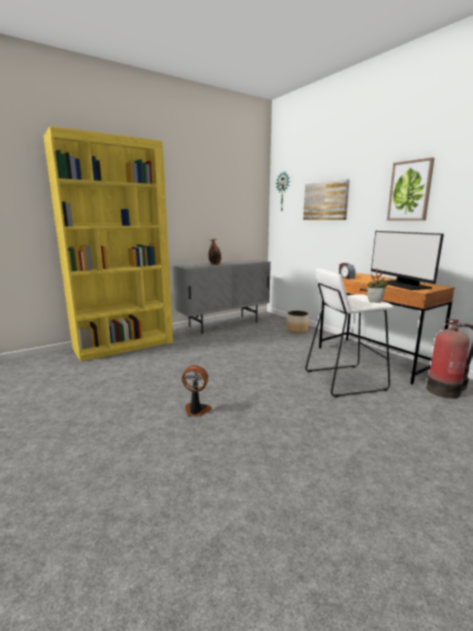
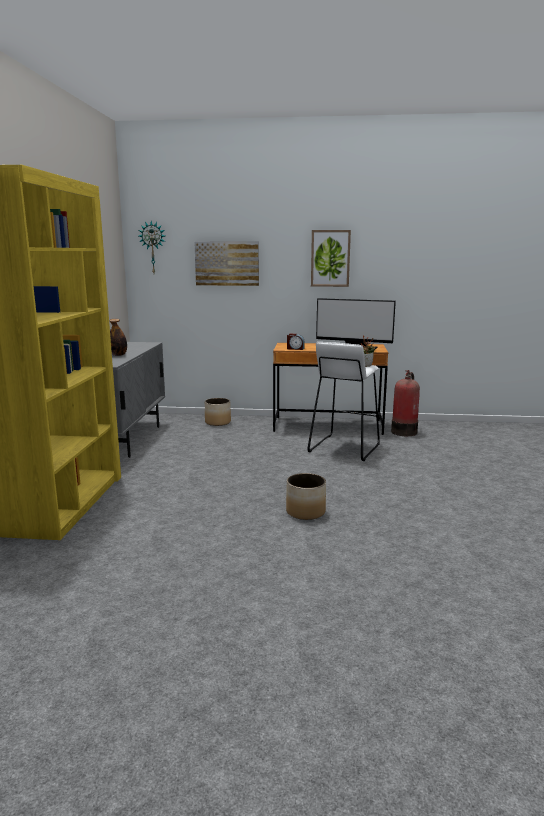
camera: 50 degrees left, 0 degrees up
(196, 410) = (305, 512): fan -> planter

